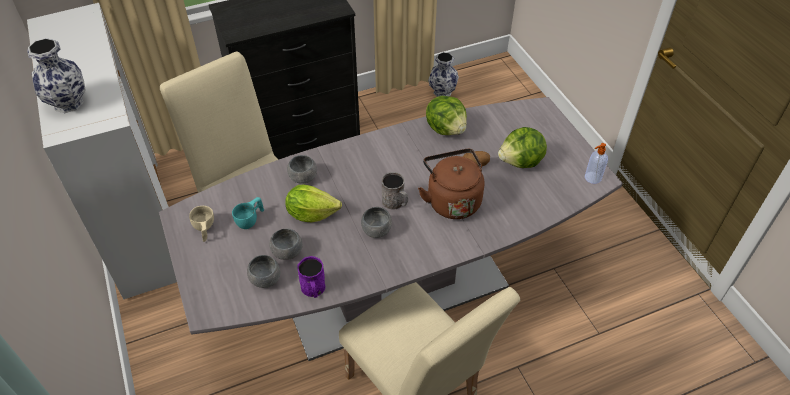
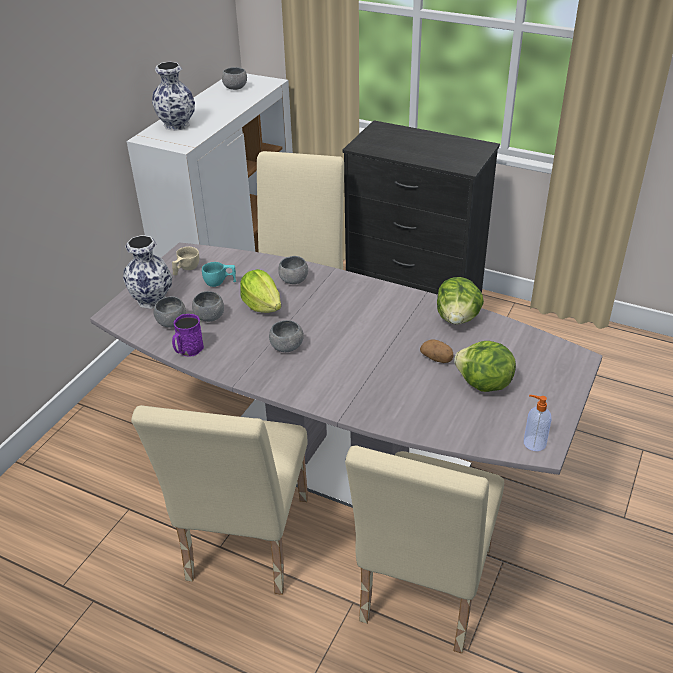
camera: 50 degrees right, 10 degrees down
(61, 35) = (235, 88): none -> grey bowl
(395, 202) = (330, 339): grey mug -> none
(442, 92) = (603, 345): vase -> vase (151, 300)
(452, 200) = (375, 368): brown kettle -> none
(542, 325) = (422, 594): none -> beige chair

